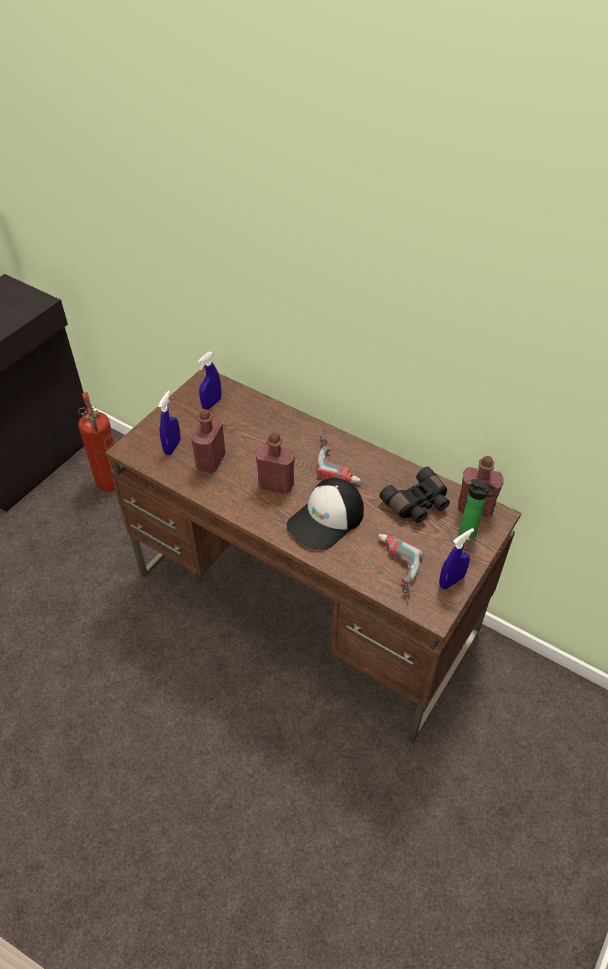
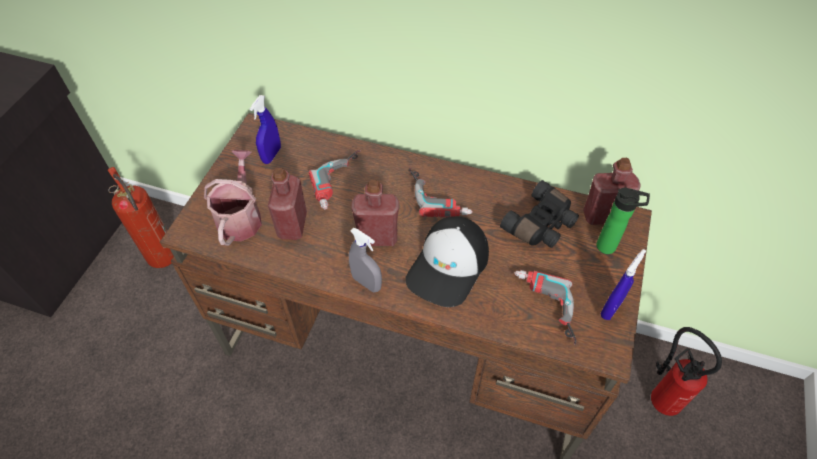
camera: 15 degrees left, 5 degrees up
(172, 447) = (241, 217): blue spray bottle -> watering can
(255, 517) = (366, 283): none -> grey spray bottle
(261, 437) = (341, 183): none -> power drill
(527, 708) = (661, 397): none -> fire extinguisher

